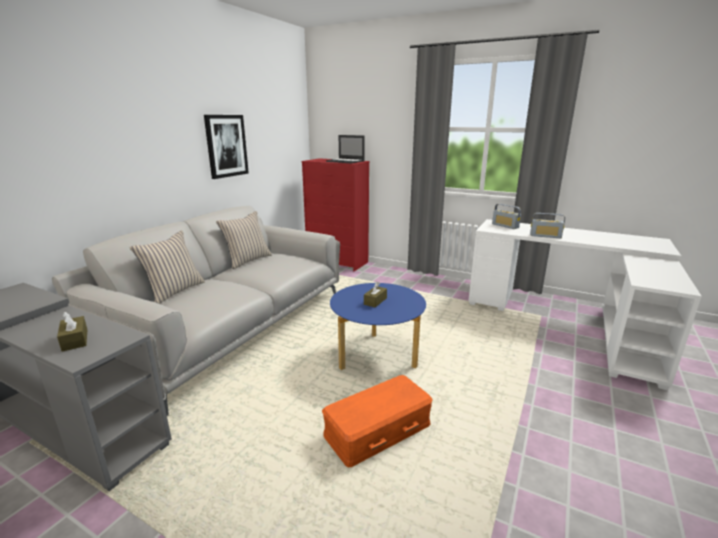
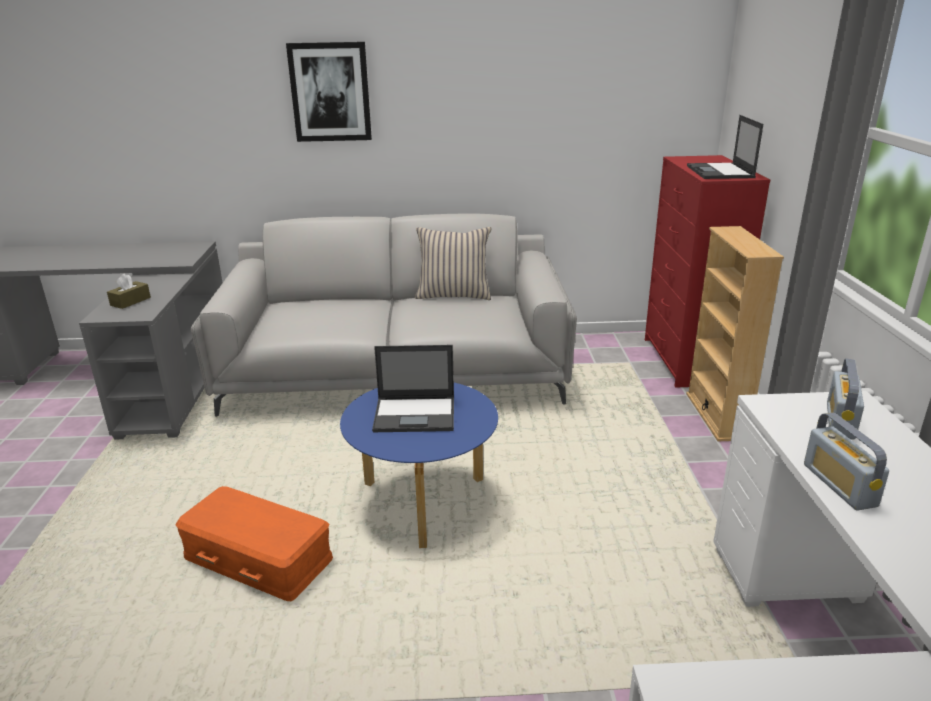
camera: 60 degrees right, 5 degrees up
(174, 291) = (326, 299): beige pillow -> none
(226, 146) = (501, 120): picture -> picture (330, 92)
(375, 301) = (416, 414): brown tissue box -> laptop
(385, 273) = (716, 416): none -> beige bookcase

